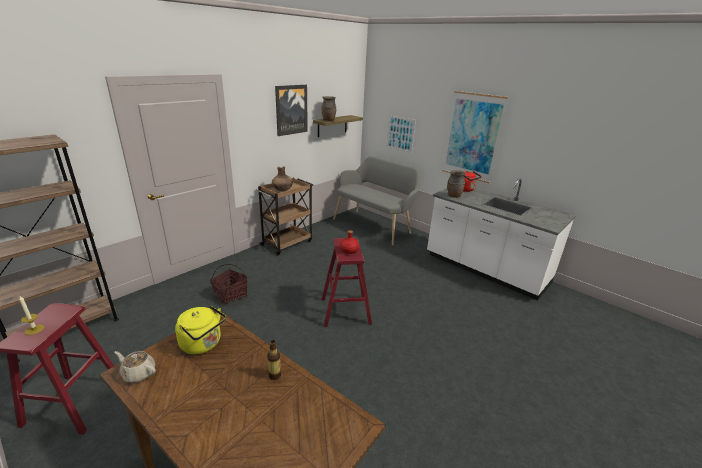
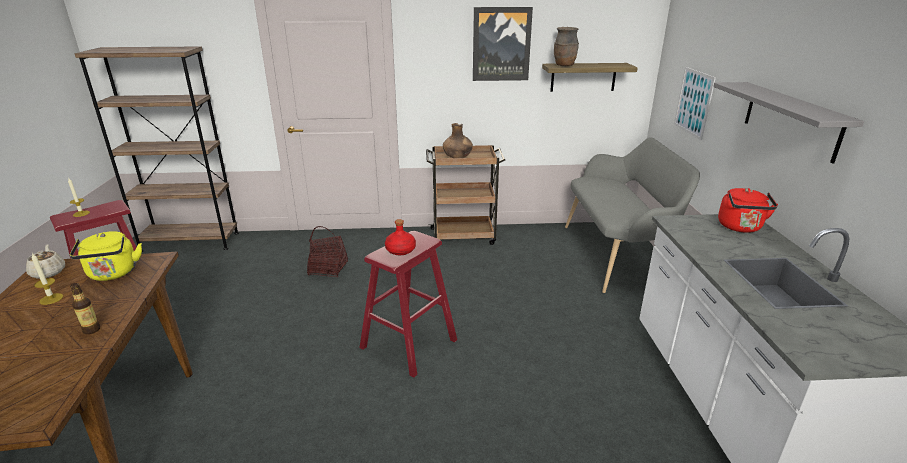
camera: 45 degrees right, 0 degrees up
(192, 382) = (51, 299): none -> candle
(454, 196) = (687, 230): brown vase -> none
(472, 137) = (790, 120): picture -> grey shelf

